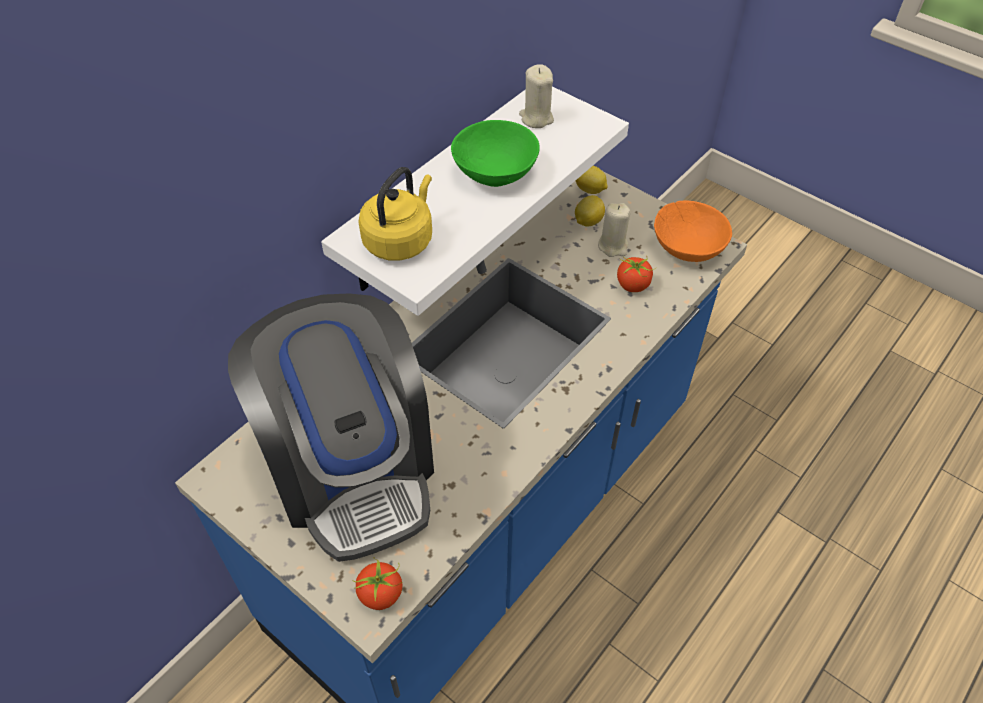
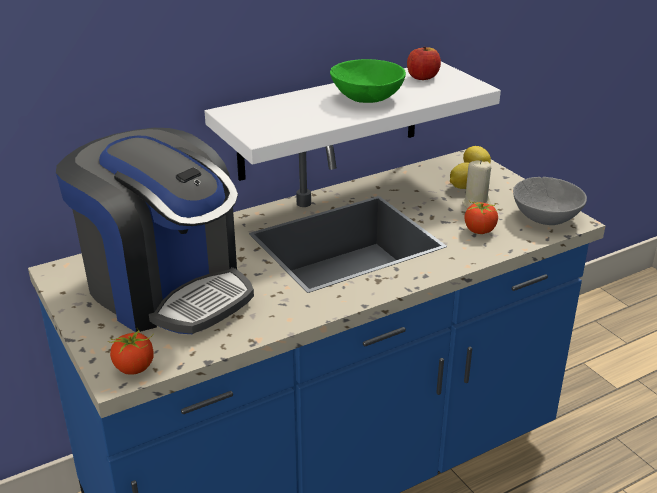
camera: 20 degrees right, 20 degrees down
(352, 467) = (166, 288): coffee machine -> coffee machine turned 45 degrees counterclockwise
(400, 240) = (264, 118): yellow kettle -> none
(536, 118) = (422, 77): beige candle -> apple
(688, 246) = (546, 216): orange bowl -> grey bowl

